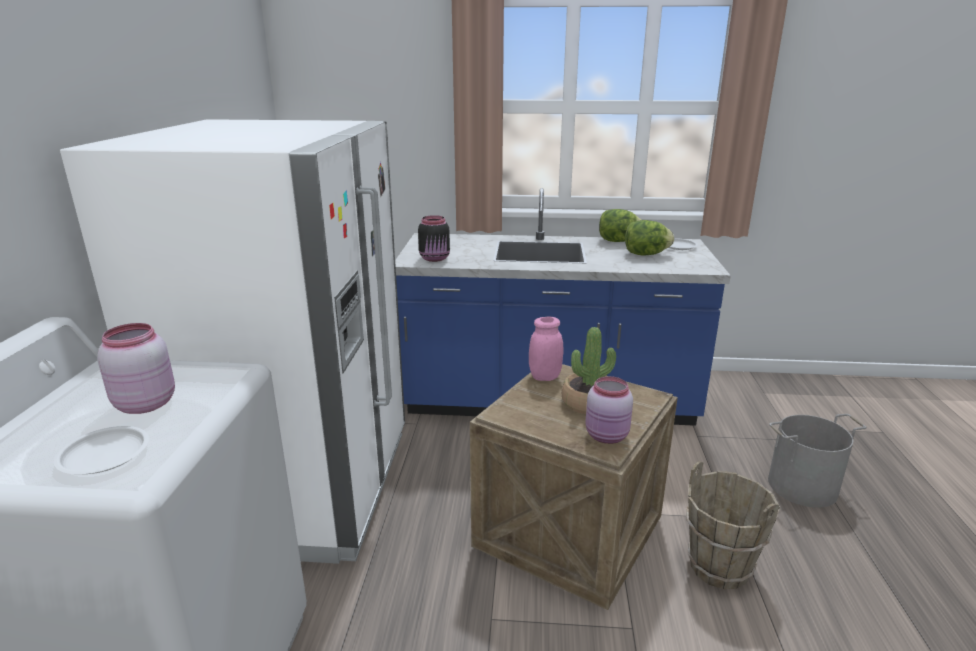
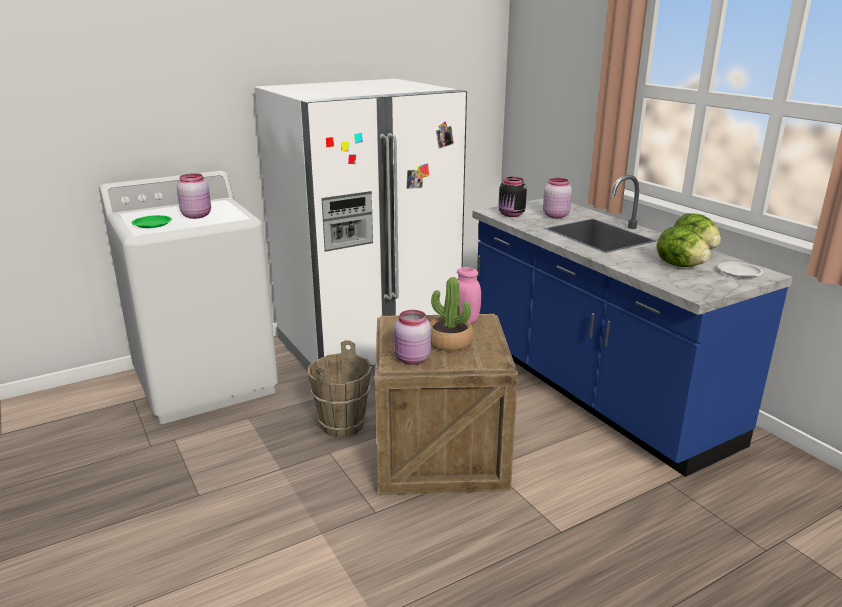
camera: 55 degrees right, 0 degrees up
(104, 456) = (152, 224): white plate -> green plate
(467, 248) = (555, 215): none -> pink jar
(719, 567) = (486, 540): brown bucket -> brown bucket (343, 425)
(803, 487) = (678, 572): grey bucket -> none

